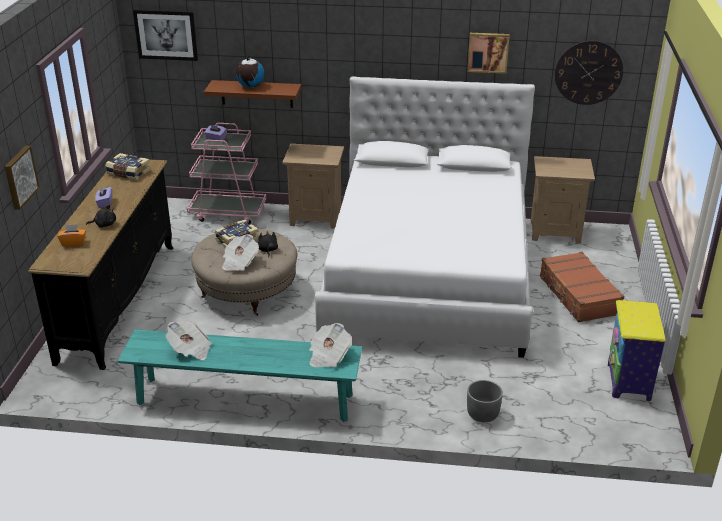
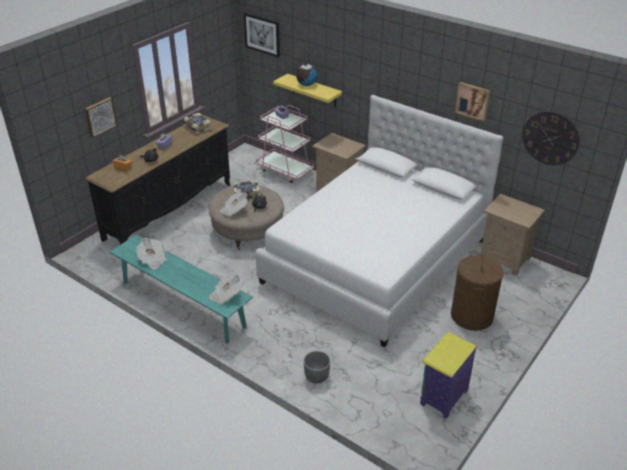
camera: 30 degrees right, 5 degrees up
(257, 94) = (314, 90): brown shelf -> yellow shelf
(578, 295) = (472, 316): brown suitcase -> brown laundry basket

